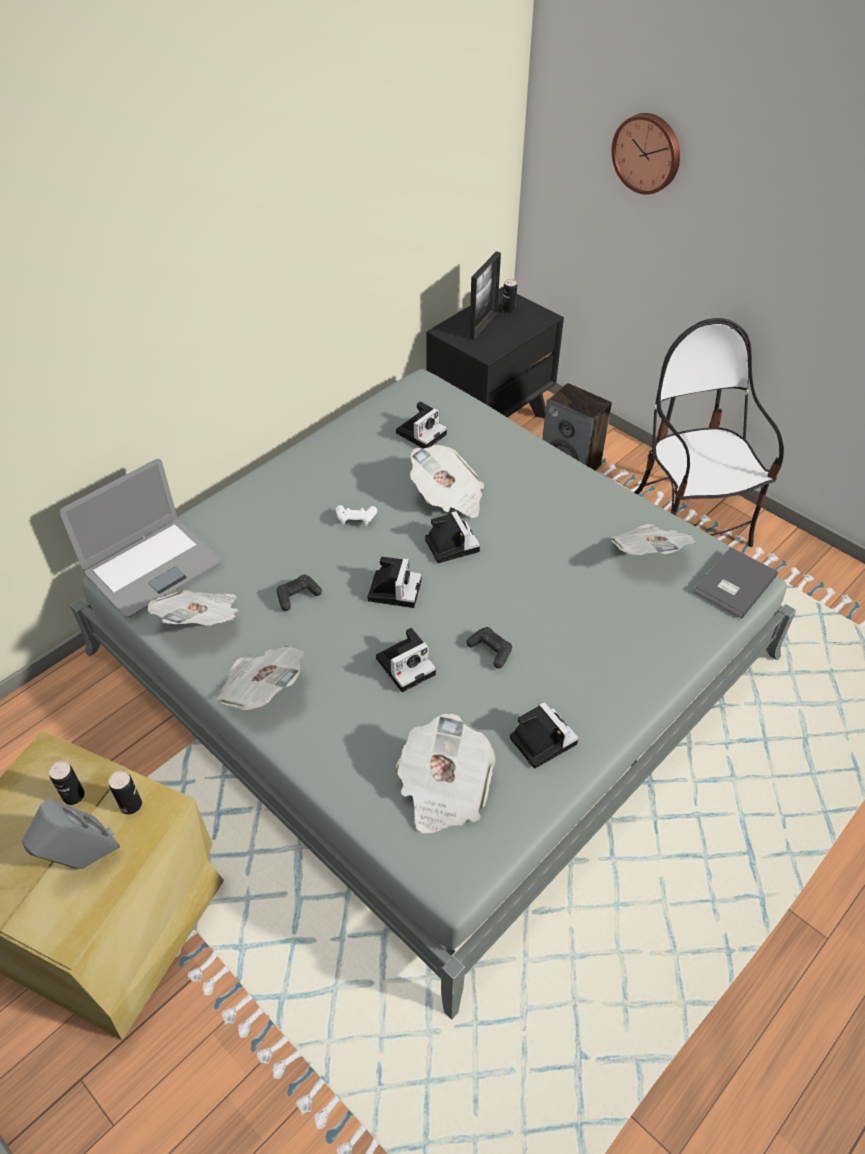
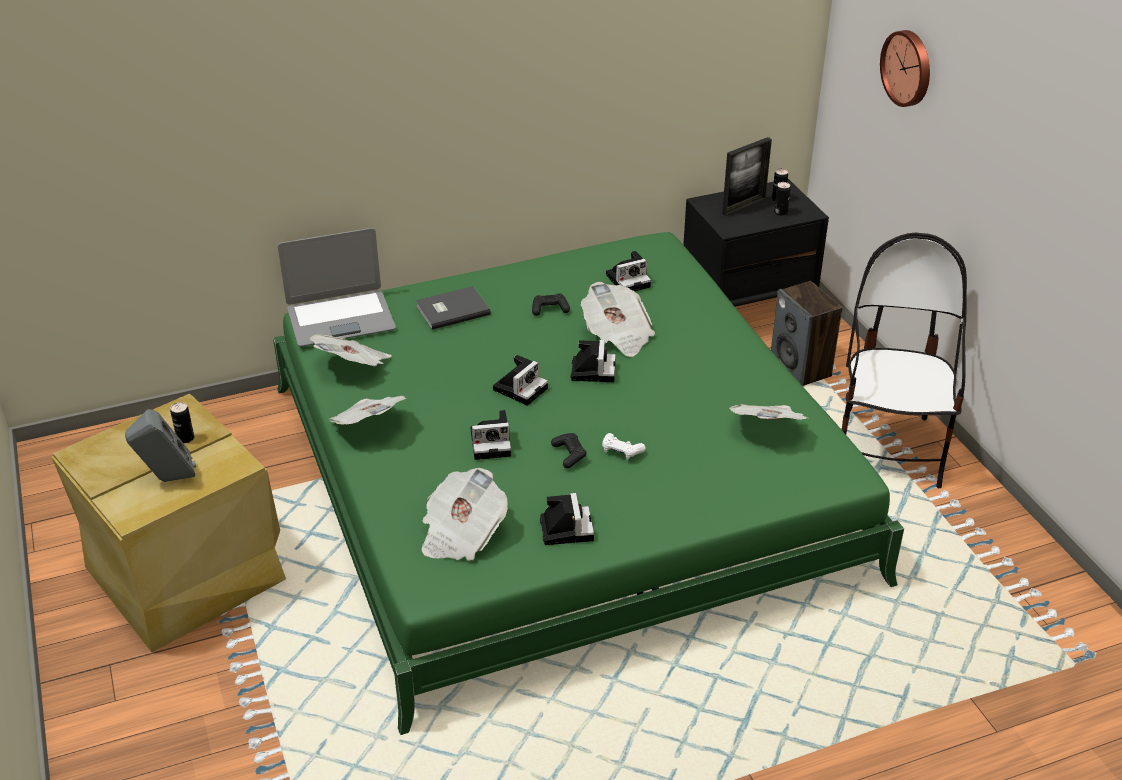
camera: 25 degrees right, 10 degrees down
(131, 805) = (220, 457): can -> can (780, 213)
(297, 596) = (439, 370): black game controller -> black game controller (550, 309)
(356, 519) = (525, 329): white game controller -> white game controller (621, 451)
(432, 655) = (560, 480): grey bed -> green bed
(732, 584) = (830, 473): grey book -> grey book (451, 309)

